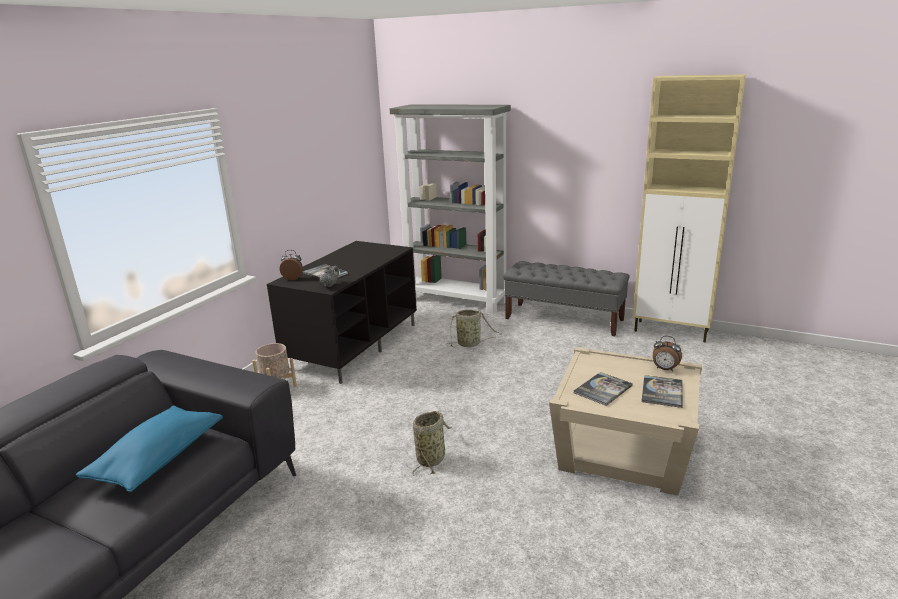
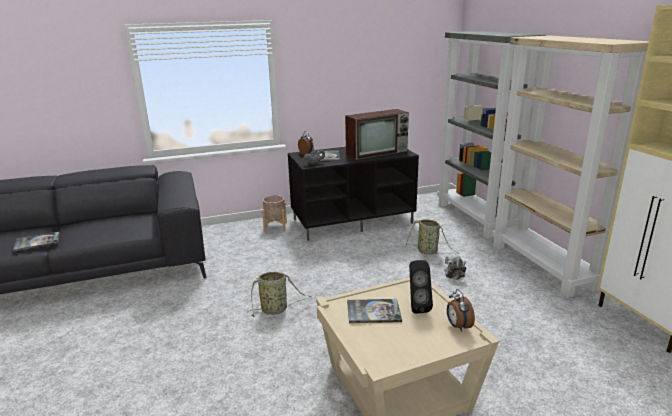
camera: 45 degrees right, 0 degrees up
(158, 459) = (116, 226): blue pillow -> none
(368, 255) = (377, 152): none -> television
(518, 351) = (455, 273): none -> plush toy
(564, 319) = (543, 266): grey bench -> beige bookcase
(619, 370) = (416, 306): none -> black speaker
(662, 392) = (414, 340): book -> book (37, 242)

